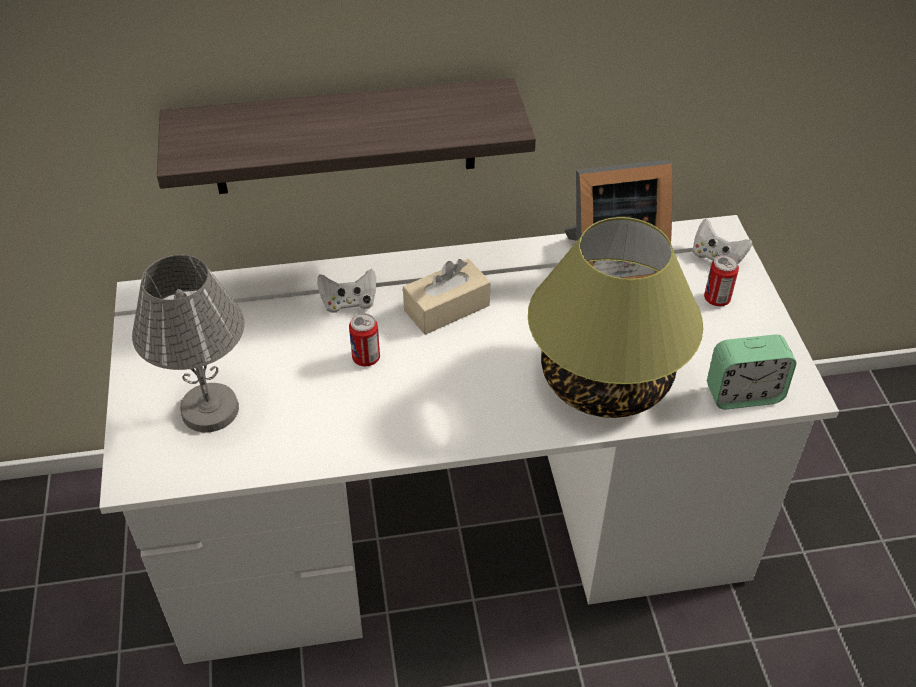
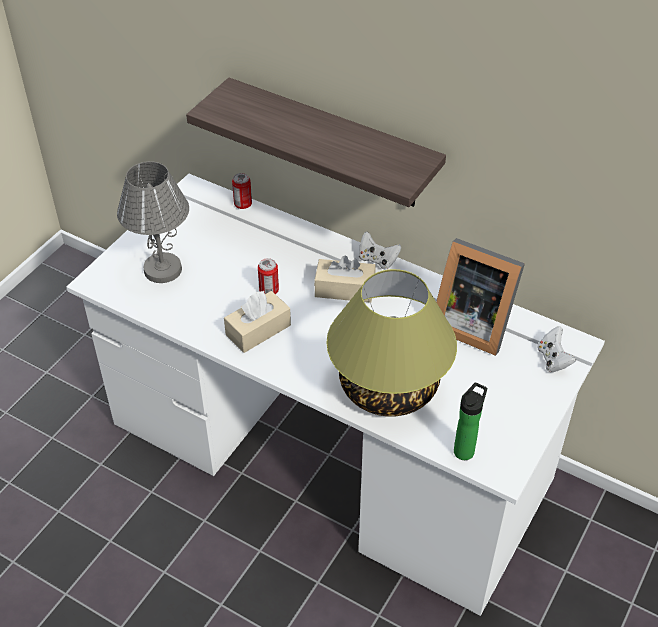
camera: 40 degrees right, 0 degrees up
(349, 303) = (293, 254): white game controller -> white game controller (377, 260)
(403, 408) = (258, 330): none -> beige tissue box
(716, 299) = (520, 384): can -> can (243, 204)
(743, 394) = (465, 449): alarm clock -> bottle

